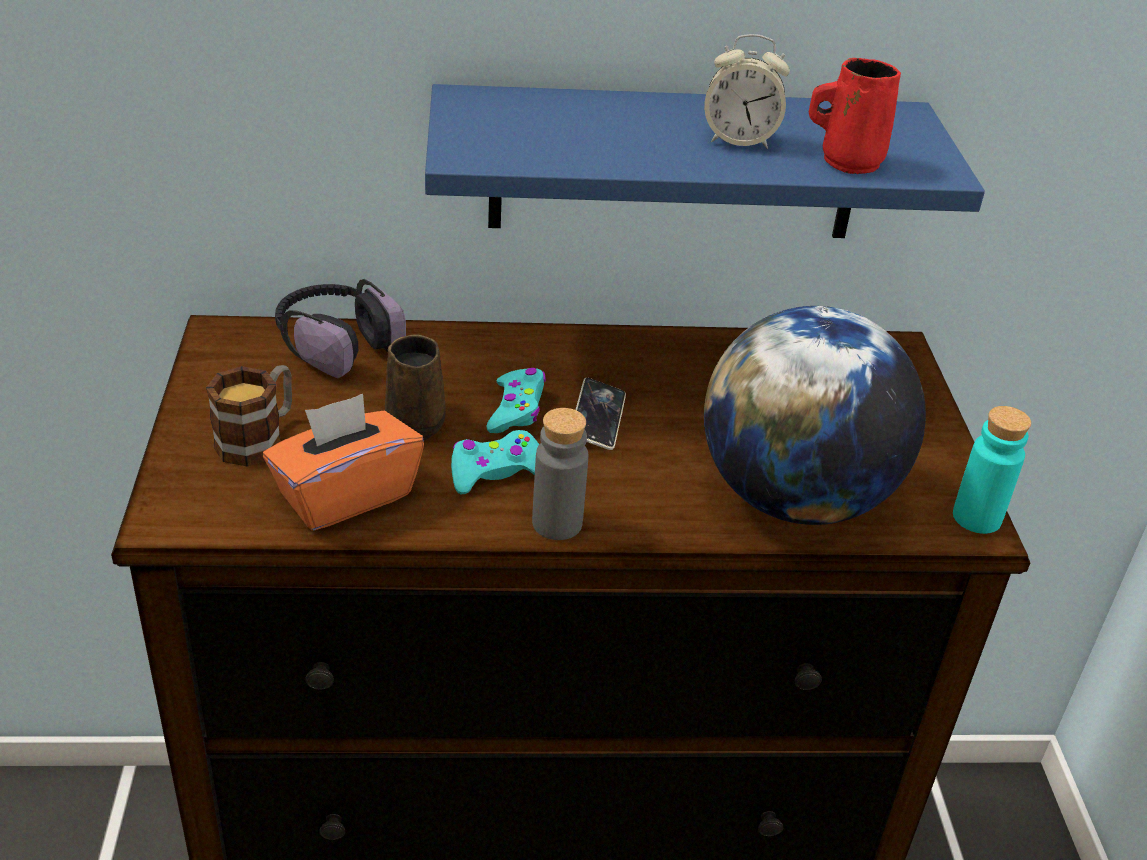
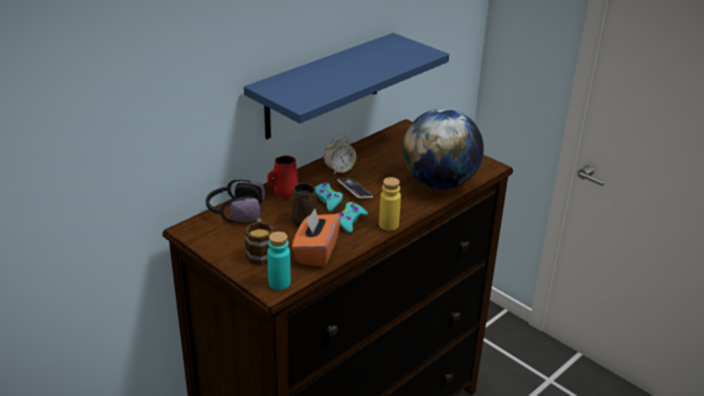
camera: 40 degrees left, 5 degrees down
(557, 523) = (388, 225): grey bottle -> yellow bottle
(739, 140) = (366, 65): alarm clock -> alarm clock (339, 170)
(847, 161) = (404, 60): red mug -> red mug (284, 193)
(976, 517) = (488, 164): turquoise bottle -> turquoise bottle (279, 283)

